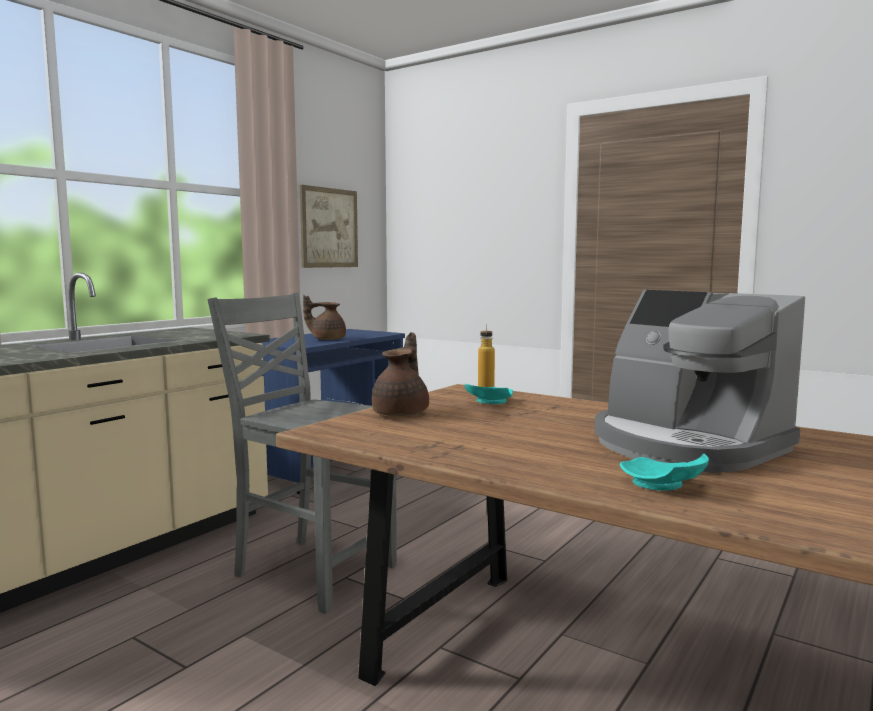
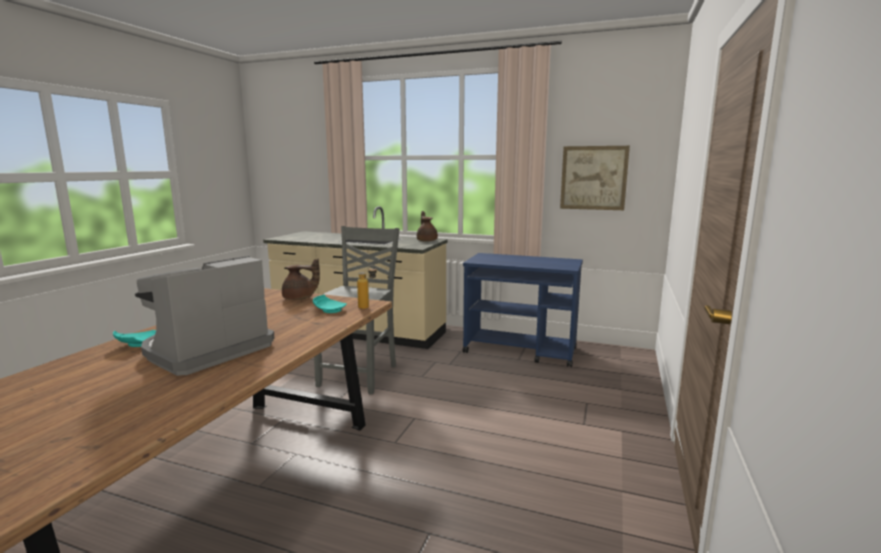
camera: 75 degrees right, 5 degrees up
(327, 339) = (513, 262): brown teapot -> brown teapot (427, 240)

